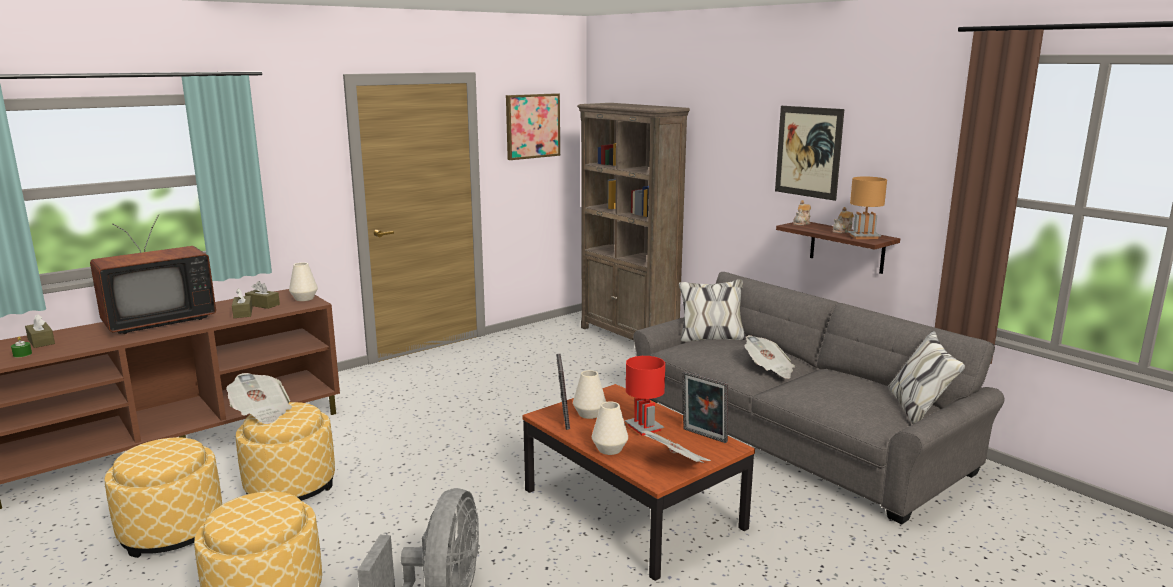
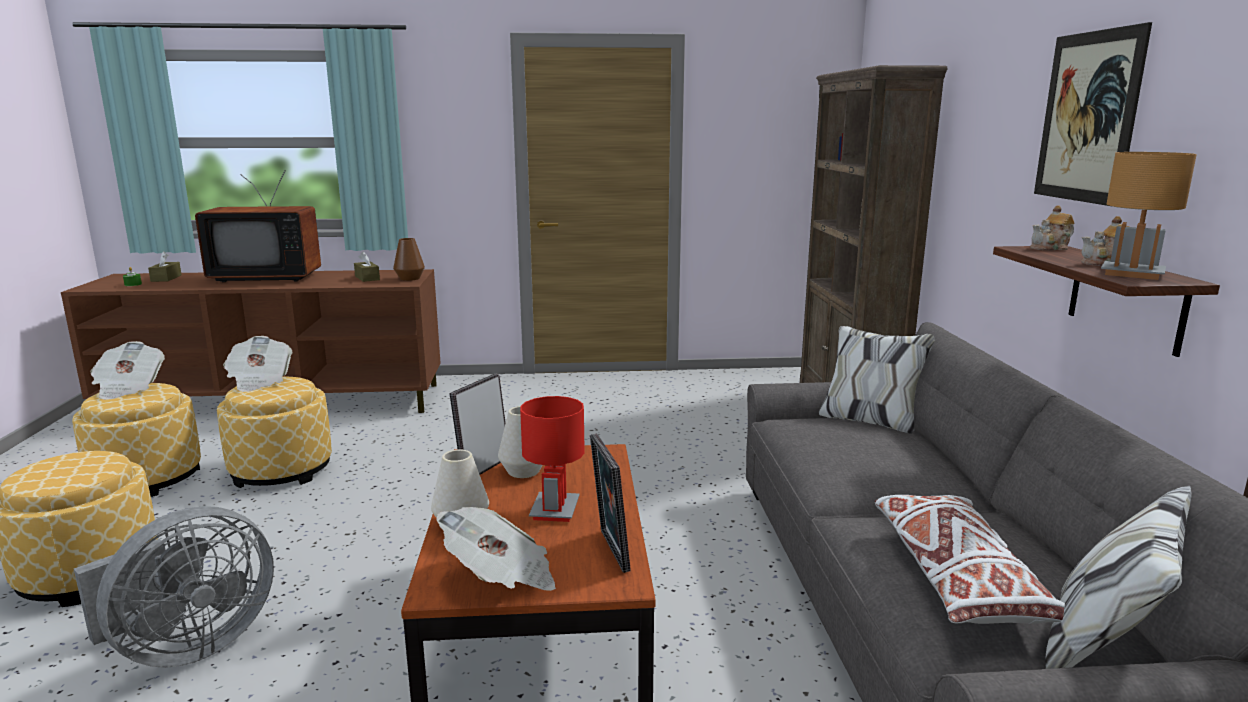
camera: 35 degrees right, 0 degrees up
(243, 313) = (336, 281): brown tissue box -> none
(304, 298) = (410, 278): white vase -> brown vase
(532, 126) = (767, 109): picture -> none
(769, 370) = (891, 487): newspaper -> newspaper (128, 388)
(850, 399) = (957, 576): none -> white pillow

